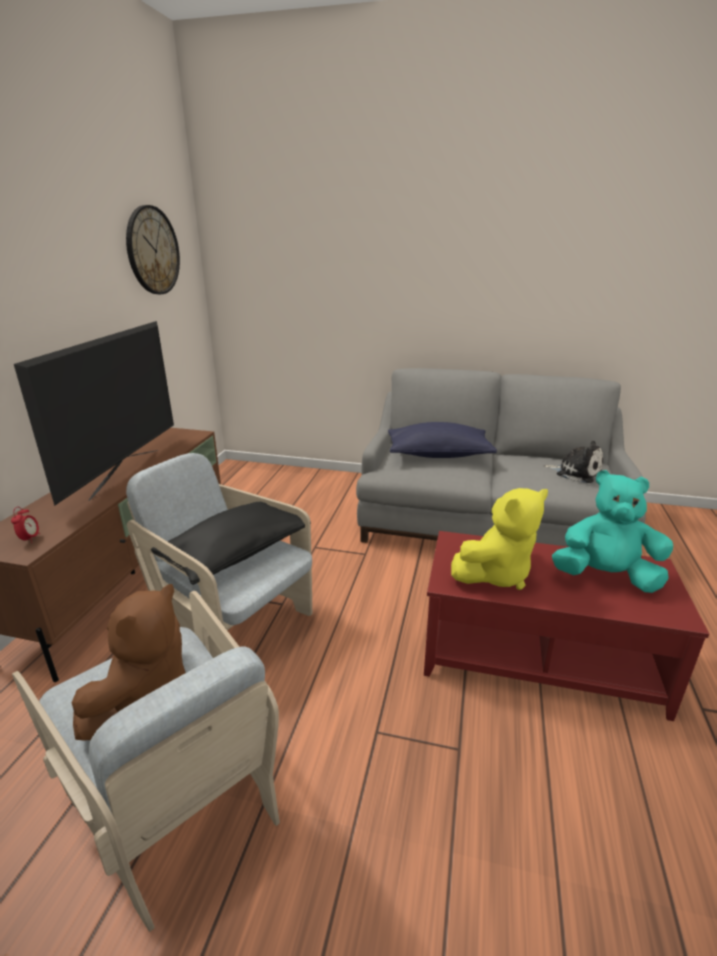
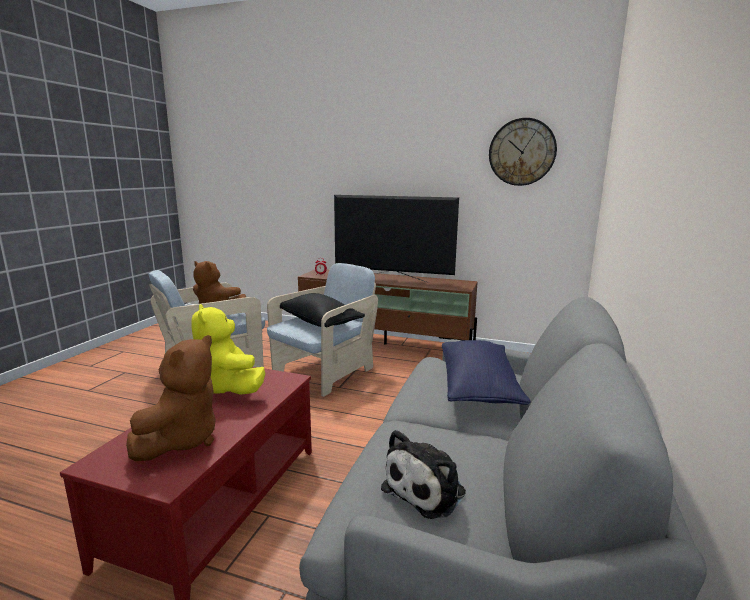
camera: 95 degrees right, 10 degrees down
(605, 577) = (182, 440): turquoise plush toy -> brown plush toy

